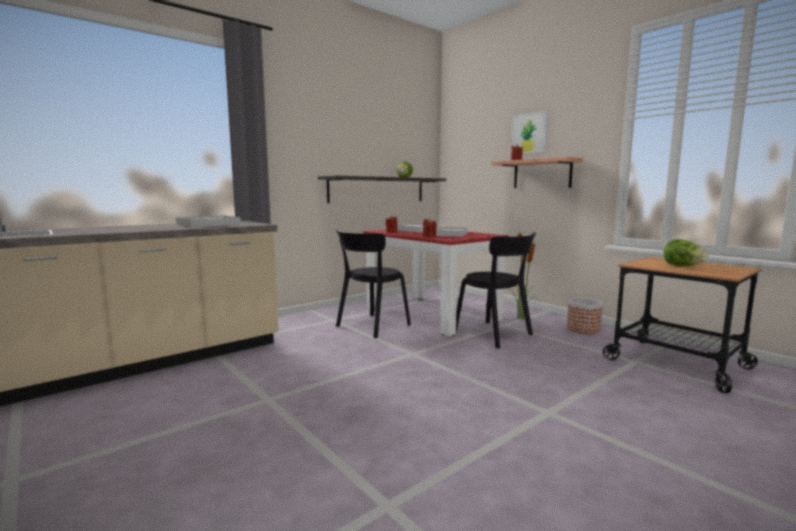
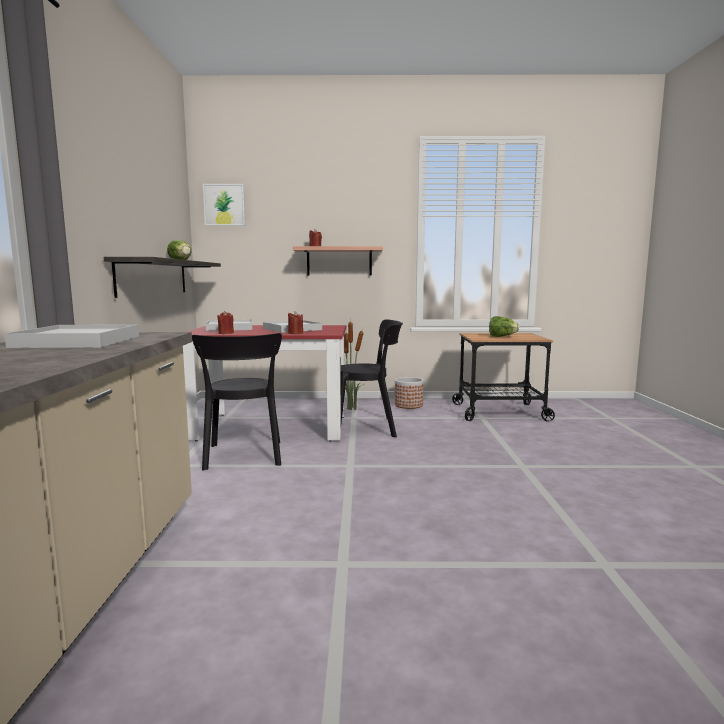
camera: 50 degrees left, 0 degrees up
(529, 133) = (321, 218): picture -> picture (224, 205)

